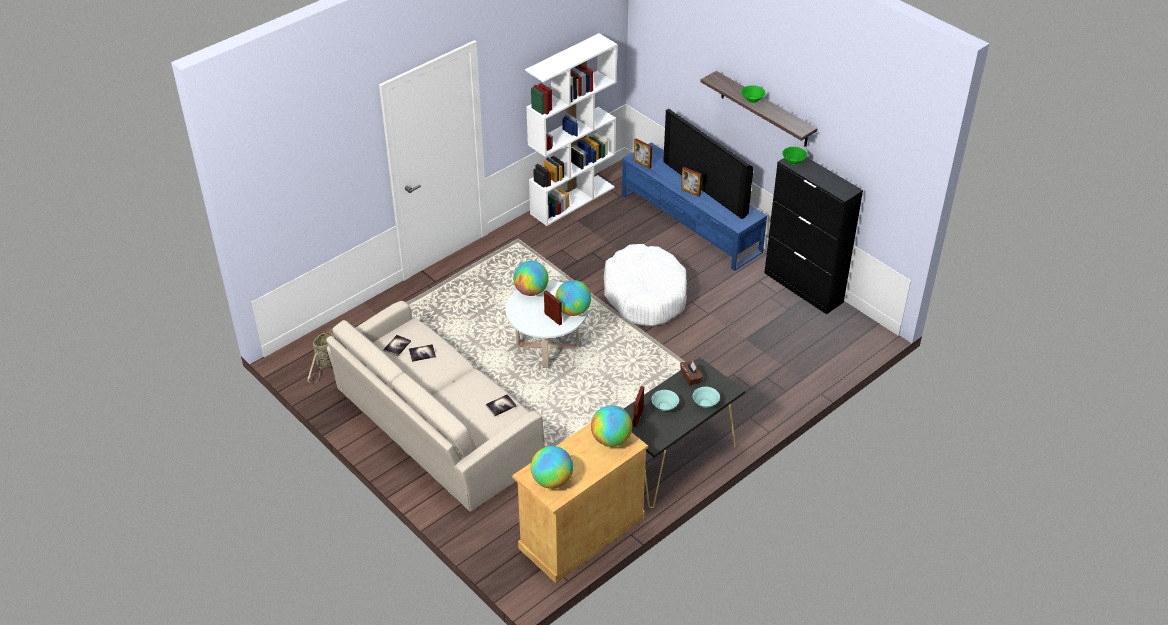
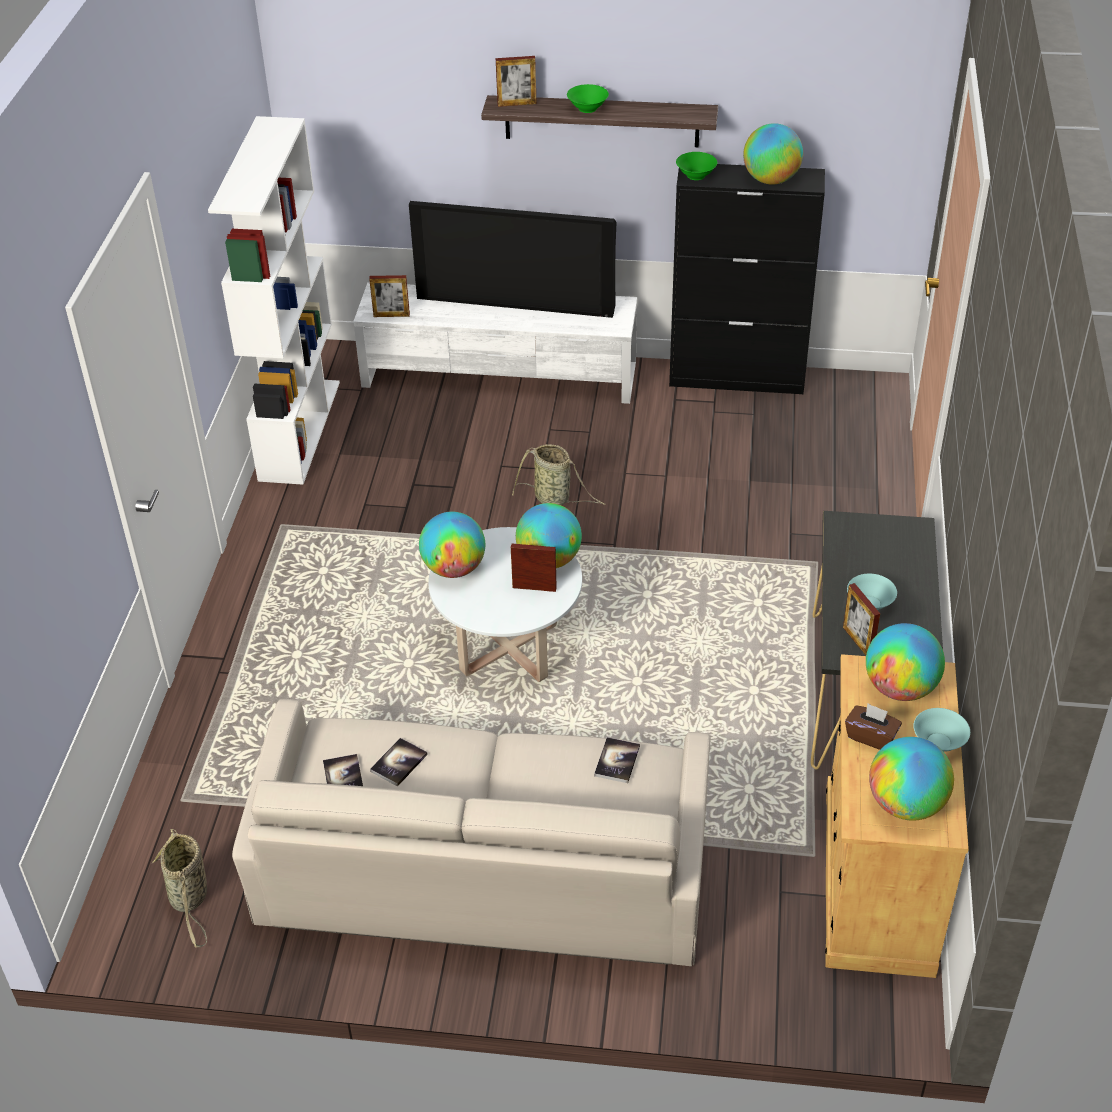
camera: 40 degrees left, 0 degrees up
(645, 295) = (555, 499): white dog bed -> basket
(690, 192) = (503, 318): picture frame -> picture frame (517, 104)
(690, 223) = (500, 375): blue tv stand -> white tv stand
(691, 377) = (850, 544): brown tissue box -> brown tissue box (871, 736)
(705, 403) = (911, 565): turquoise bowl -> turquoise bowl (938, 741)
(827, 182) = (771, 180): none -> globe

